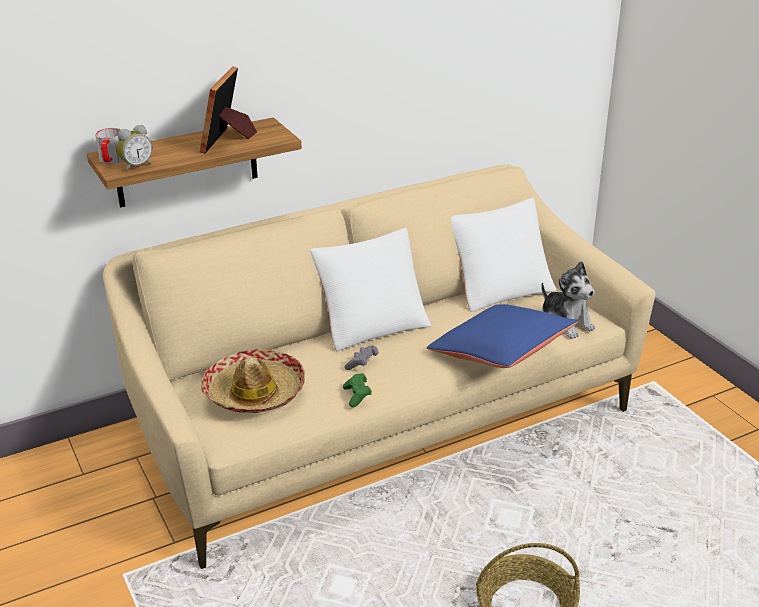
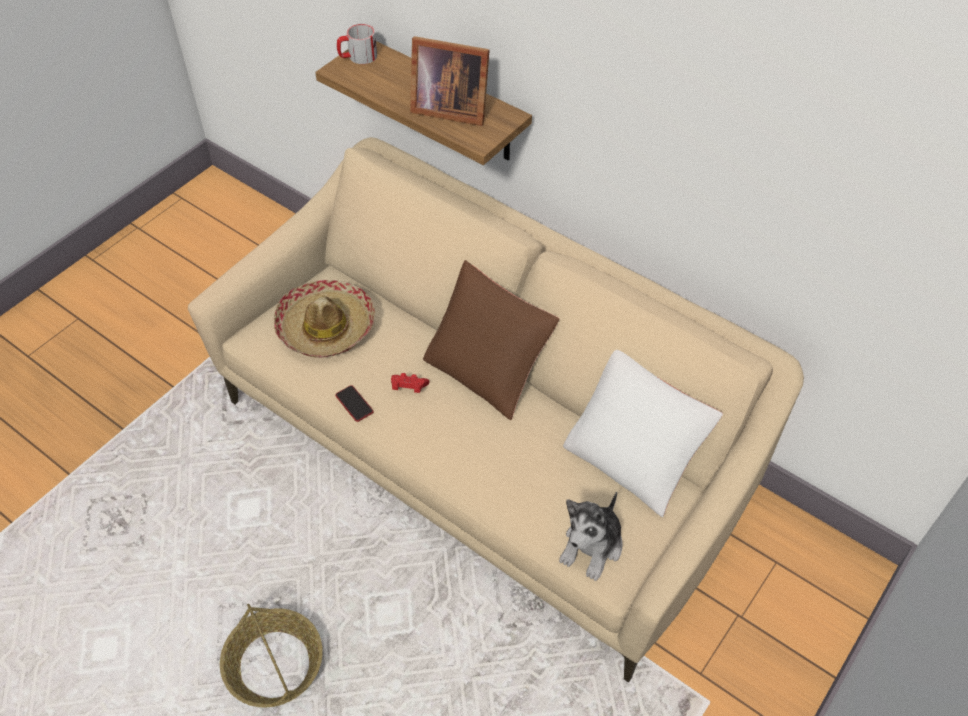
camera: 65 degrees right, 20 degrees up
(136, 166) = (353, 76): alarm clock -> none
(228, 140) = (448, 108): picture frame -> picture frame turned 150 degrees counterclockwise
(357, 396) = (354, 404): green game controller -> phone
(362, 364) = (408, 388): grey game controller -> red game controller
(372, 324) = (487, 369): white pillow -> brown pillow
(500, 353) = (490, 499): blue pillow -> none

